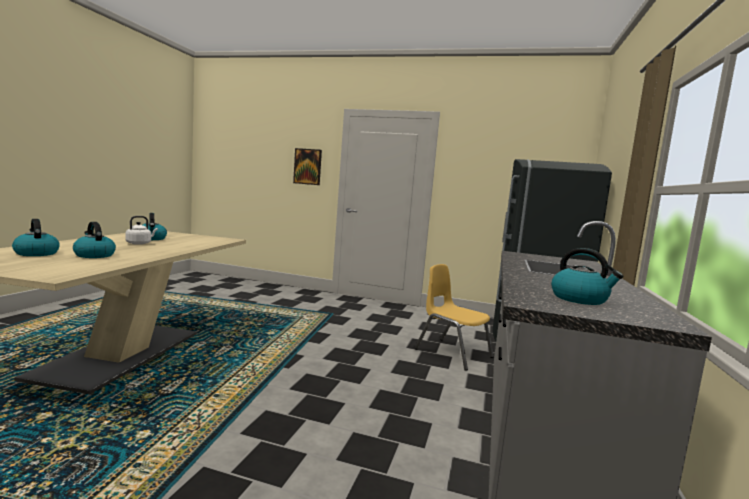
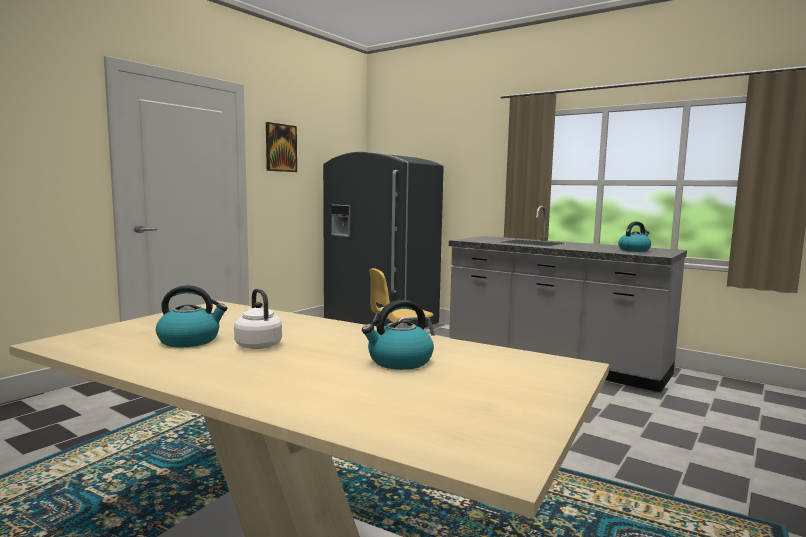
camera: 70 degrees left, 0 degrees up
(36, 253) = (389, 396): kettle -> none
(307, 166) = (42, 157): picture -> picture (281, 148)

